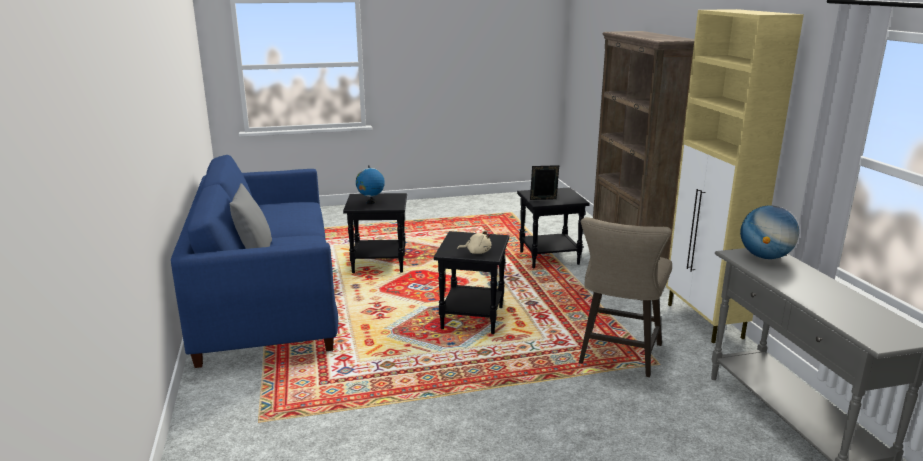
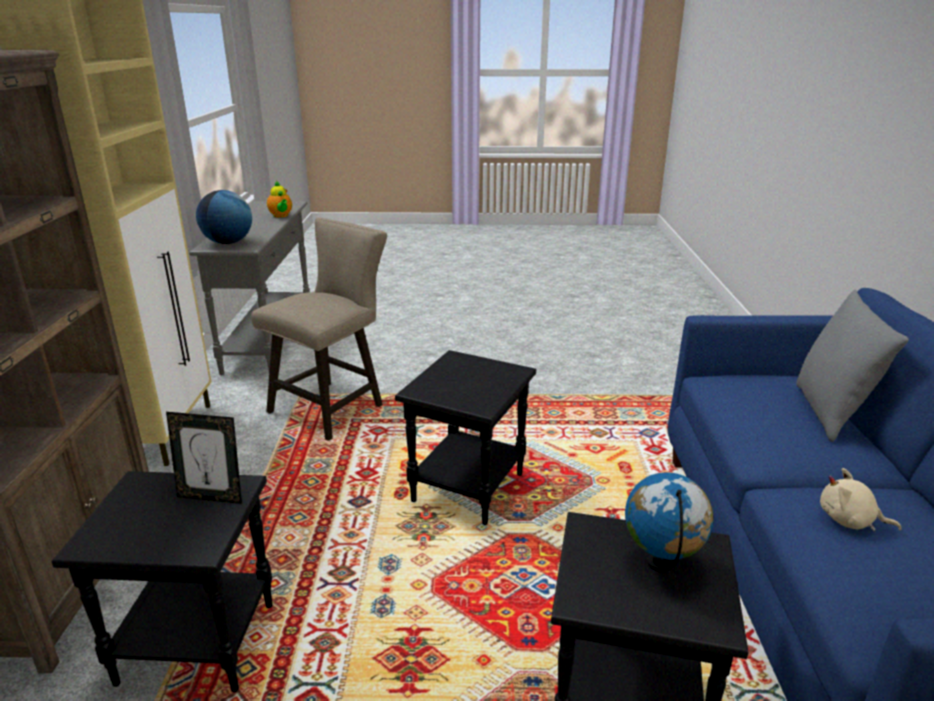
camera: 165 degrees left, 5 degrees up
(477, 252) = (470, 366): beige plush toy -> beige plush toy (849, 521)
(820, 307) = (281, 216): none -> teapot

